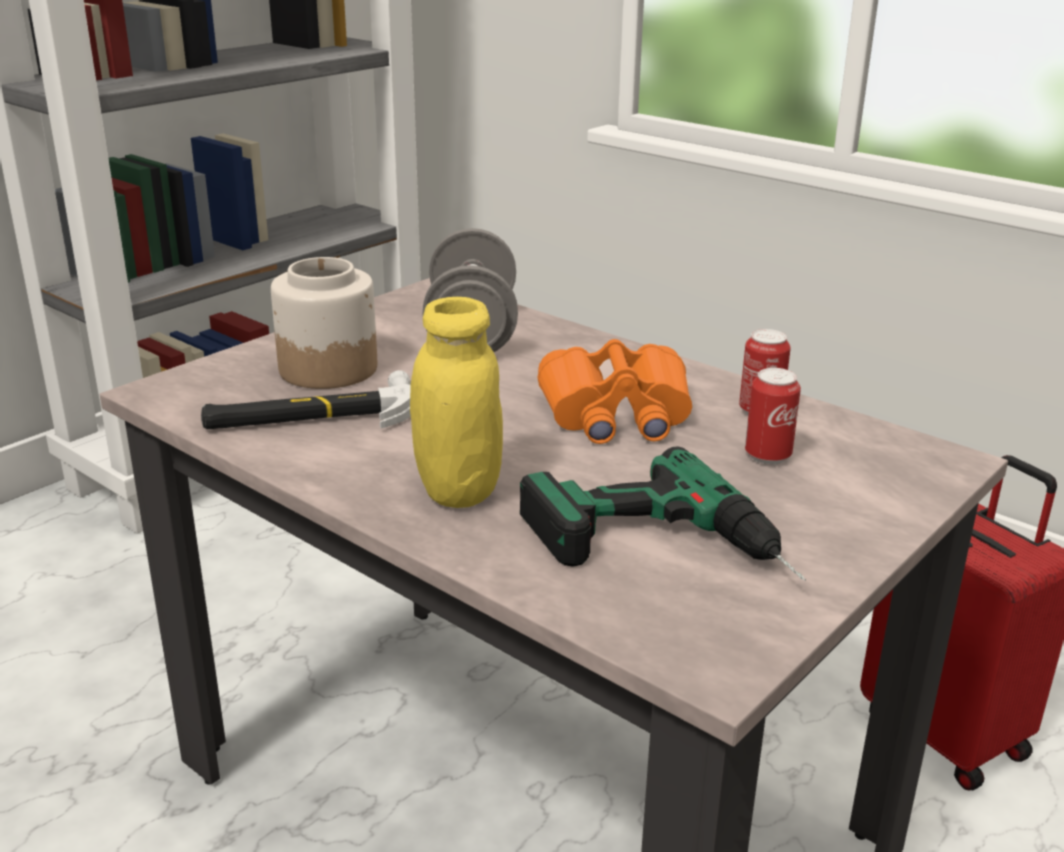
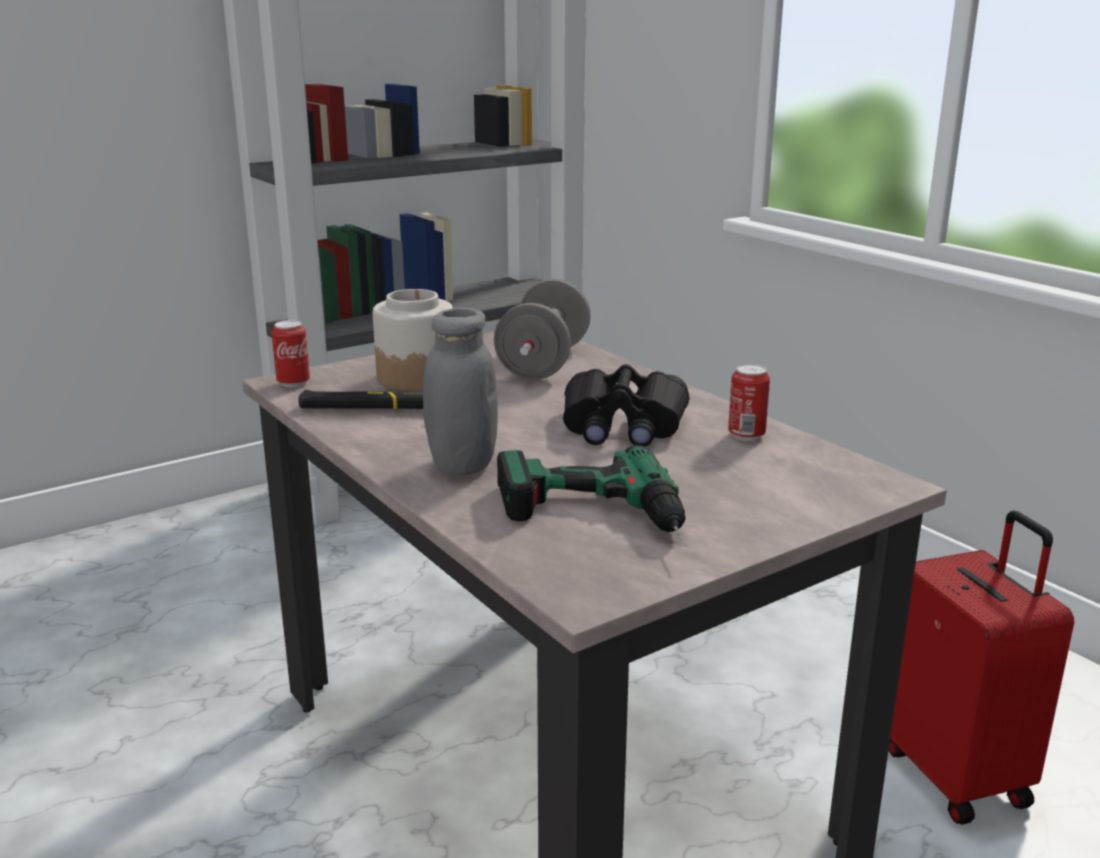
camera: 15 degrees right, 5 degrees down
(458, 490) = (462, 464): yellow jar -> grey jar
(616, 414) = (622, 427): orange binoculars -> black binoculars
(767, 456) = (729, 466): can -> can (293, 383)

